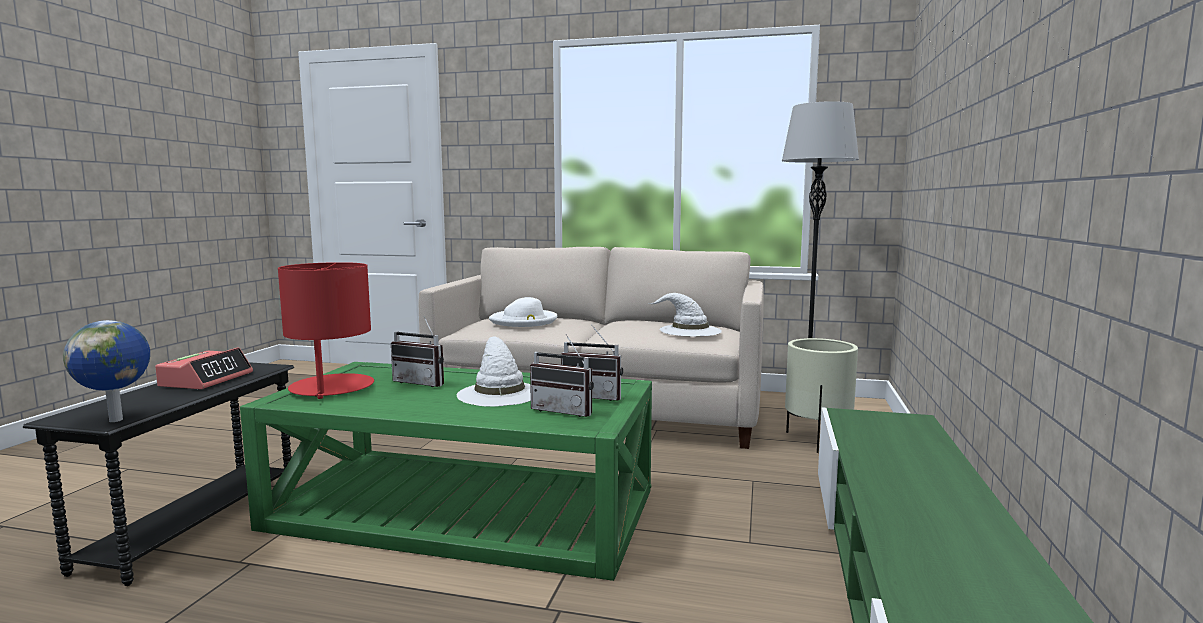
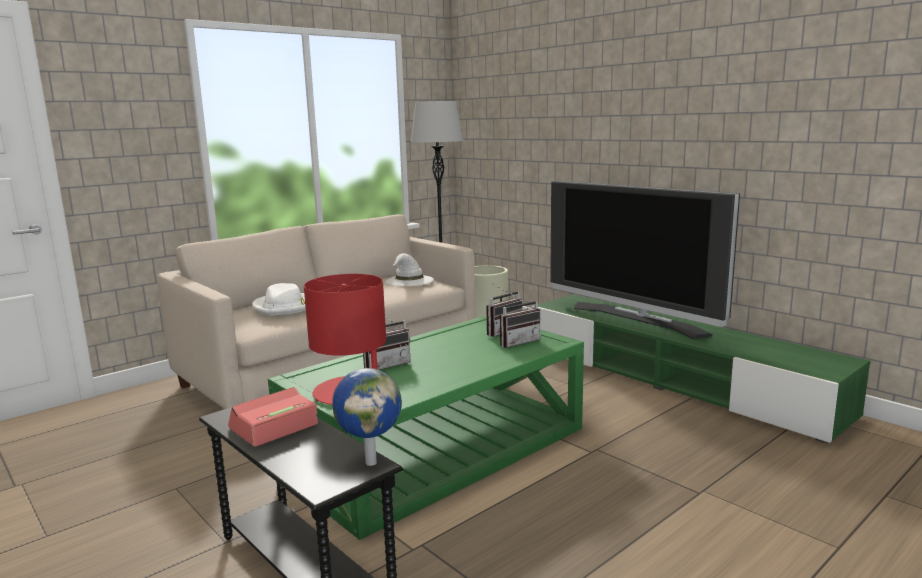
camera: 55 degrees left, 5 degrees up
(206, 380) = (273, 427): alarm clock -> alarm clock turned 90 degrees counterclockwise
(499, 393) = (453, 350): white hat -> none
(909, 475) = (637, 319): none -> television

